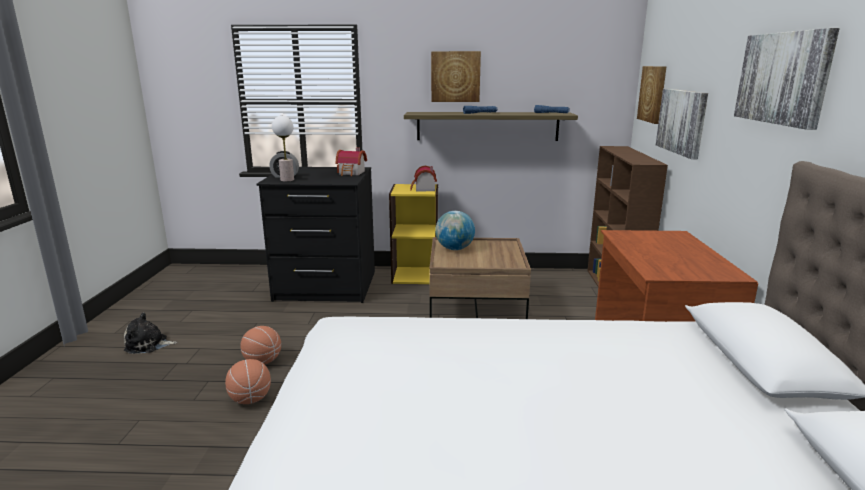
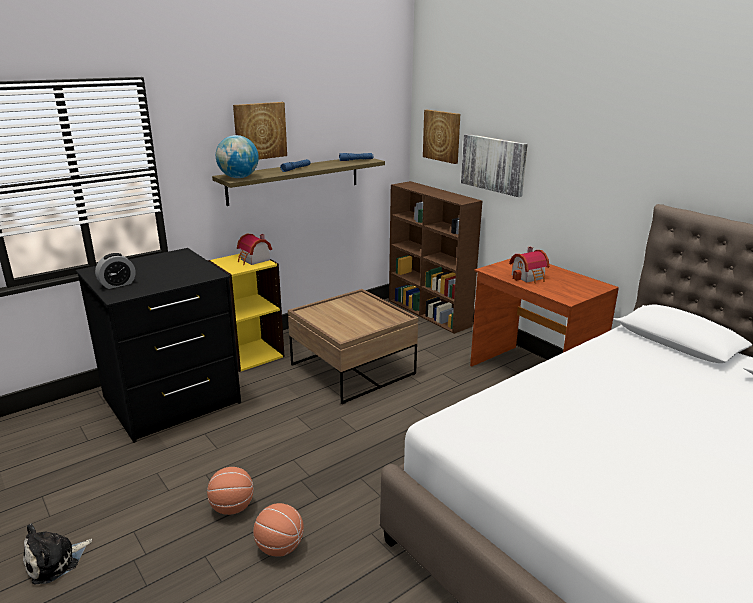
camera: 40 degrees left, 5 degrees up
(287, 180) = (135, 289): table lamp -> none
(352, 173) = (188, 261): toy house -> toy house (529, 277)
(454, 249) = (326, 316): globe -> globe (239, 177)
(783, 78) = (619, 142): picture -> none

